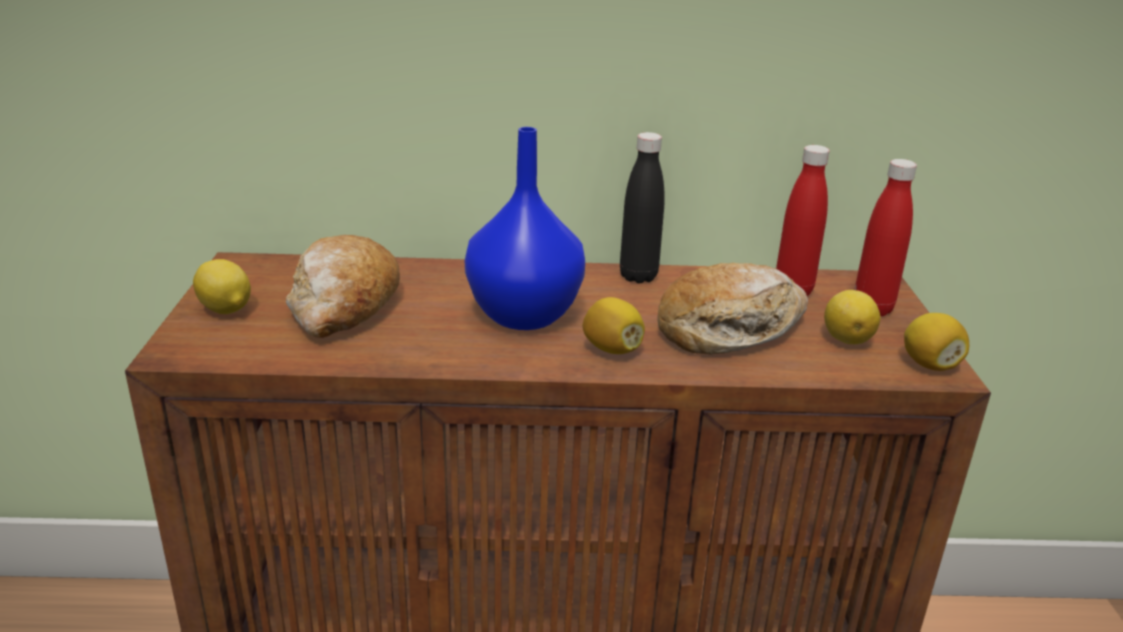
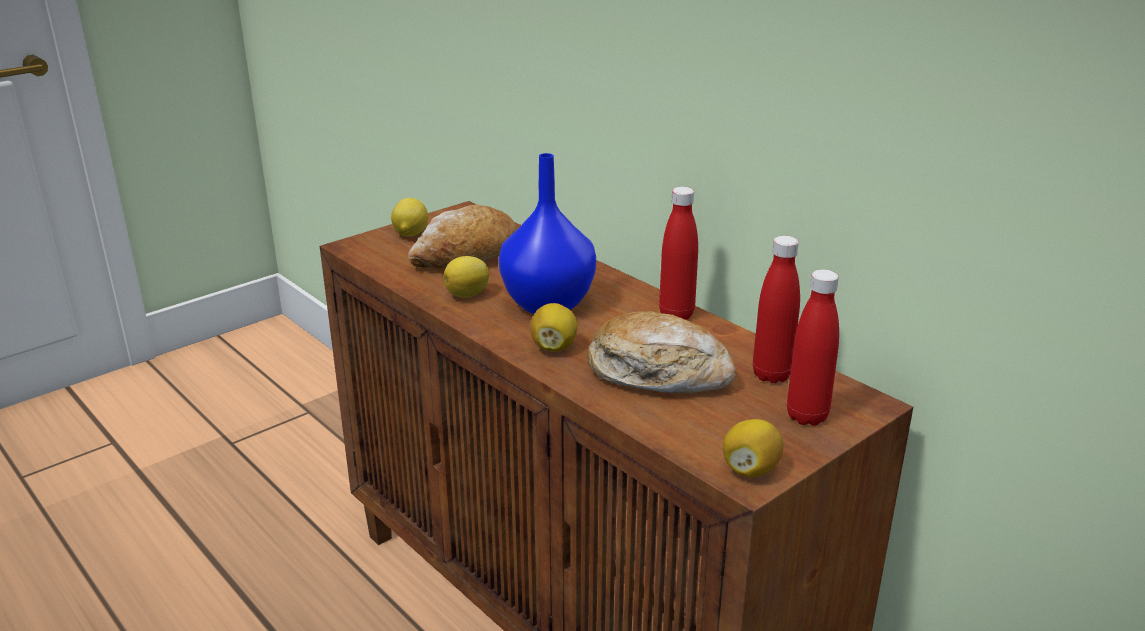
camera: 50 degrees right, 0 degrees up
(638, 276) = (676, 314): black bottle -> red bottle
(847, 338) = (730, 422): lemon -> lemon (468, 294)

